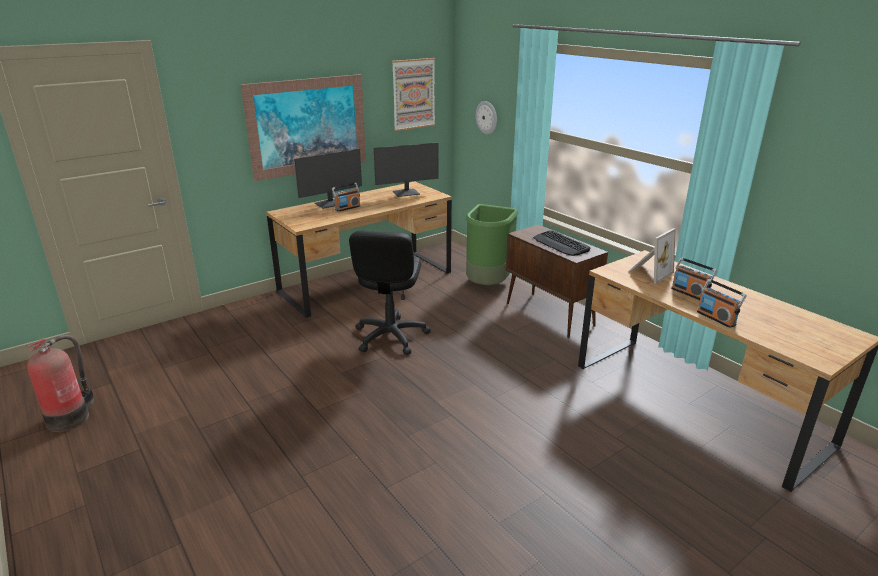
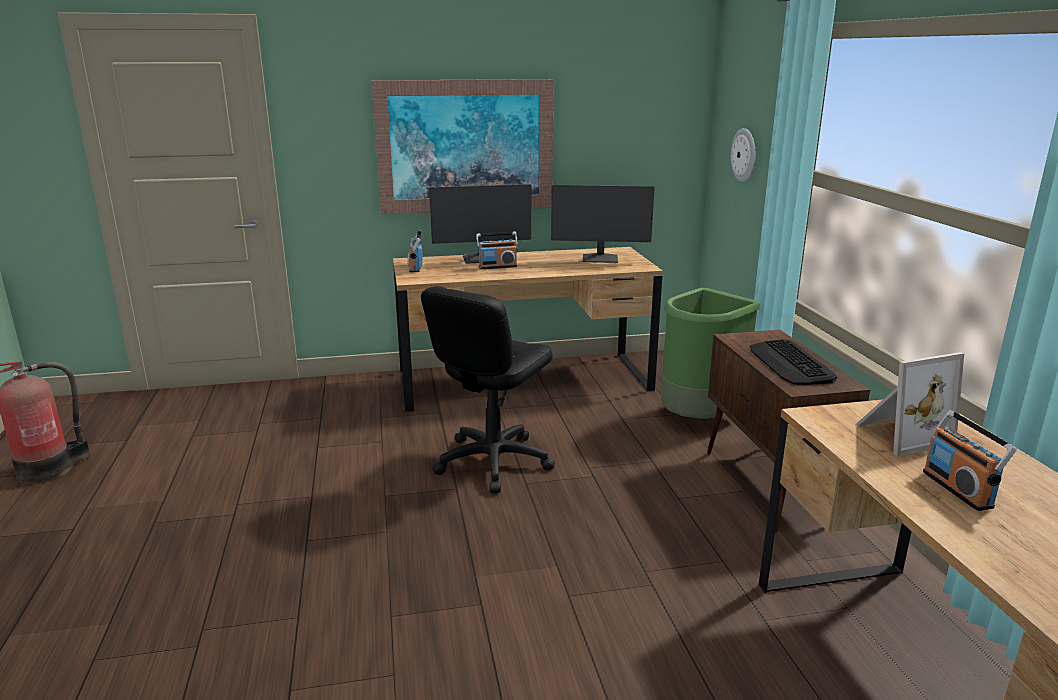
camera: 25 degrees right, 5 degrees down
(413, 94) = (639, 115): picture -> none
(716, 318) = (980, 552): radio -> radio (415, 267)

